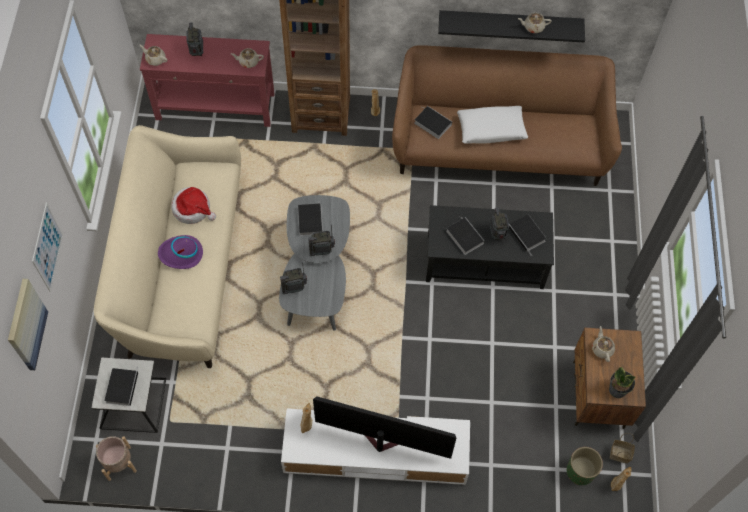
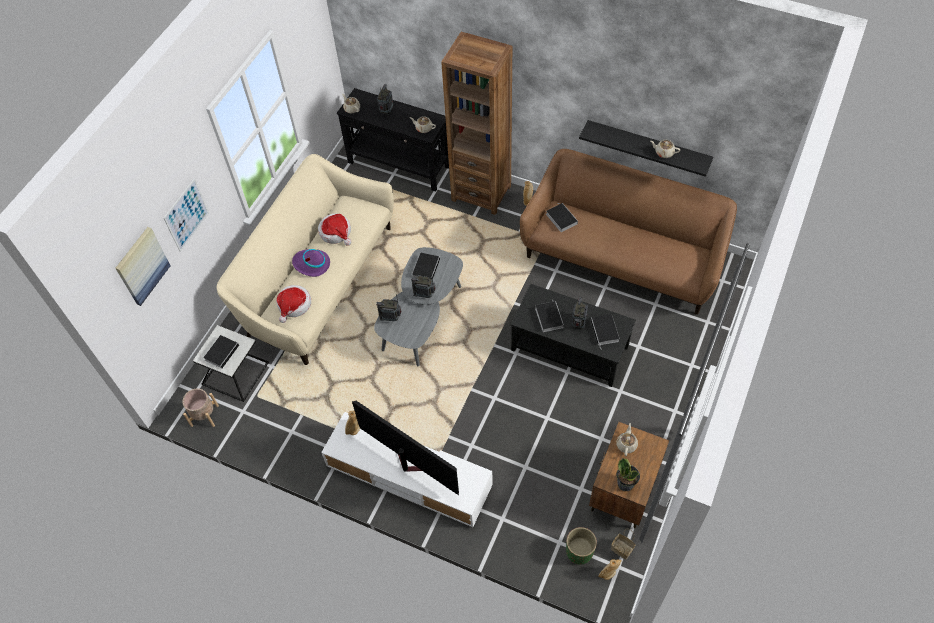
camera: 25 degrees right, 5 degrees down
(182, 307) = (294, 305): none -> hat
(216, 107) = (399, 165): red console table -> black console table
(491, 129) = (610, 237): white pillow -> none

